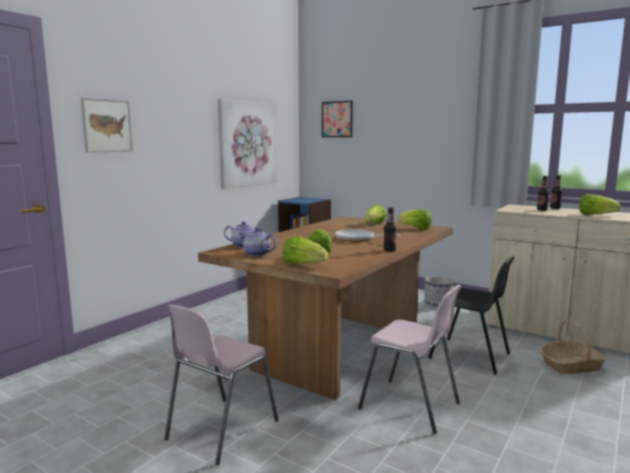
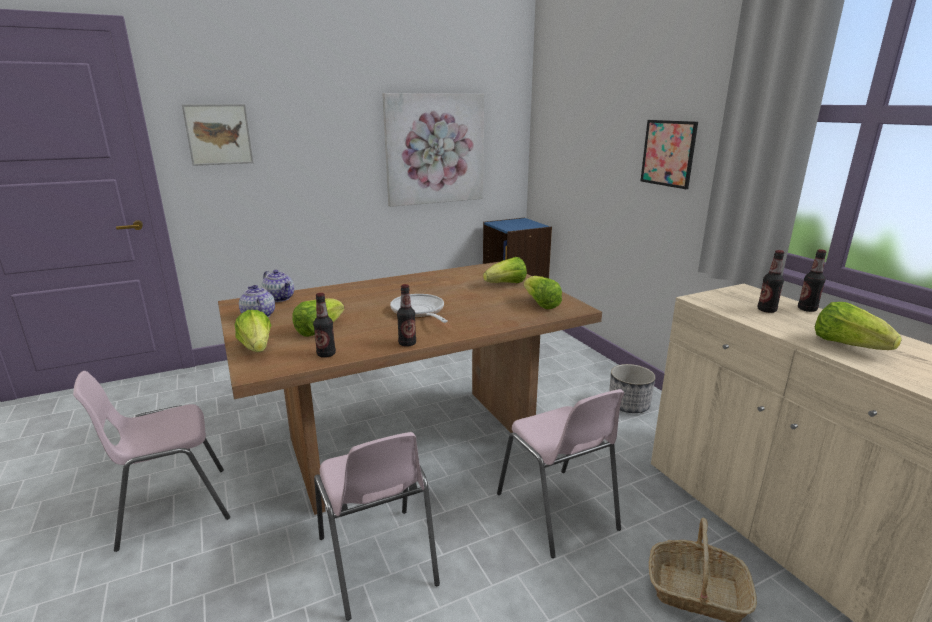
camera: 30 degrees right, 10 degrees up
(337, 119) = (565, 115): picture -> picture (668, 153)
(356, 260) = (326, 354): none -> bottle
(470, 356) = (557, 512): black chair -> pink chair

